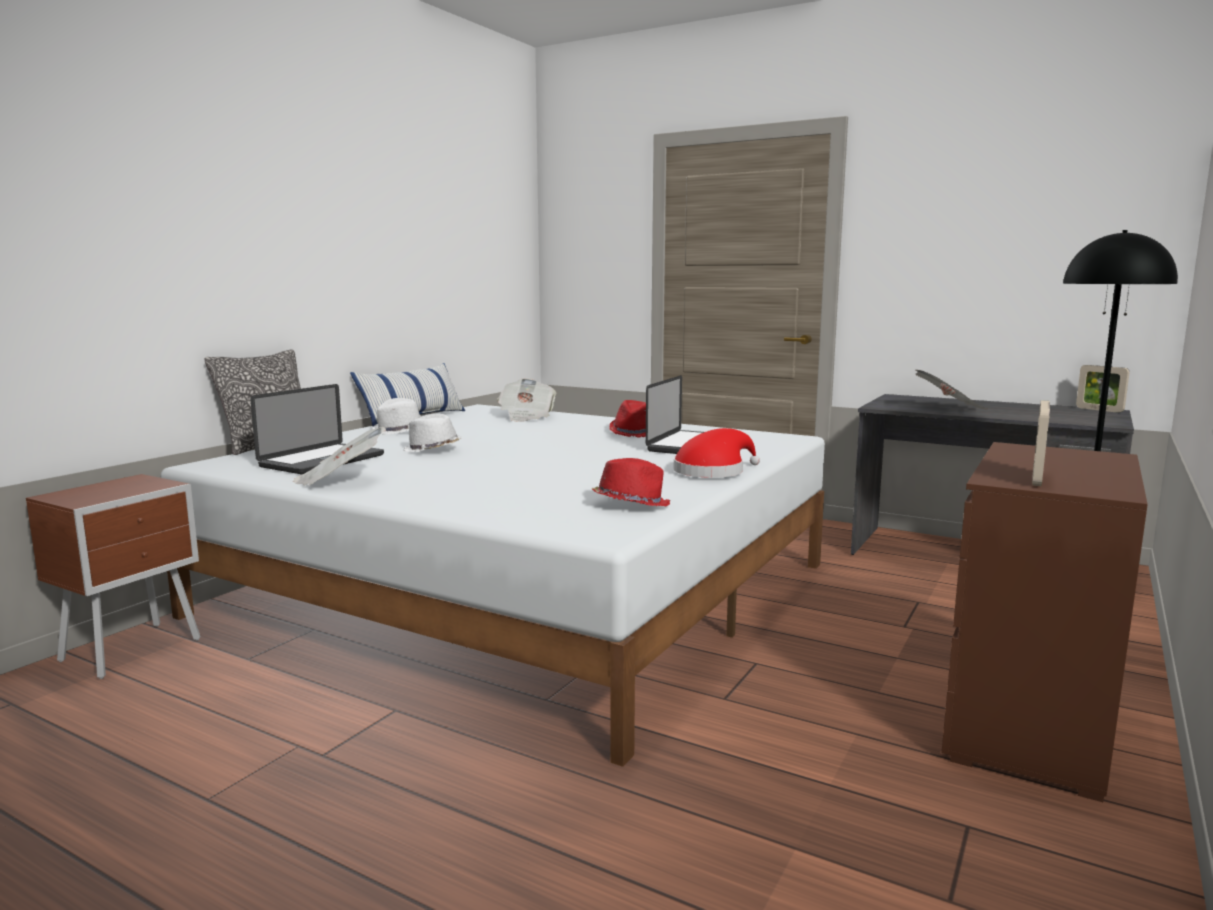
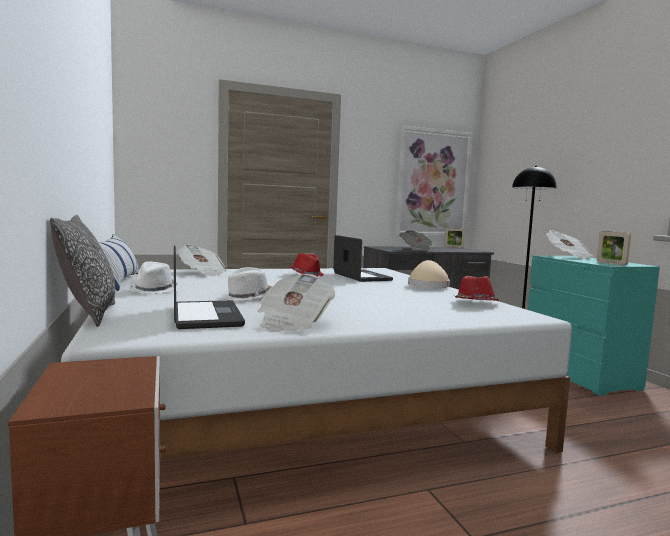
camera: 50 degrees left, 5 degrees down
(713, 471) = (427, 286): red hat -> beige hat
(1028, 726) = (580, 376): brown dresser -> turquoise dresser
(1059, 266) = (433, 183): none -> picture
(1062, 454) = (568, 257): none -> newspaper

